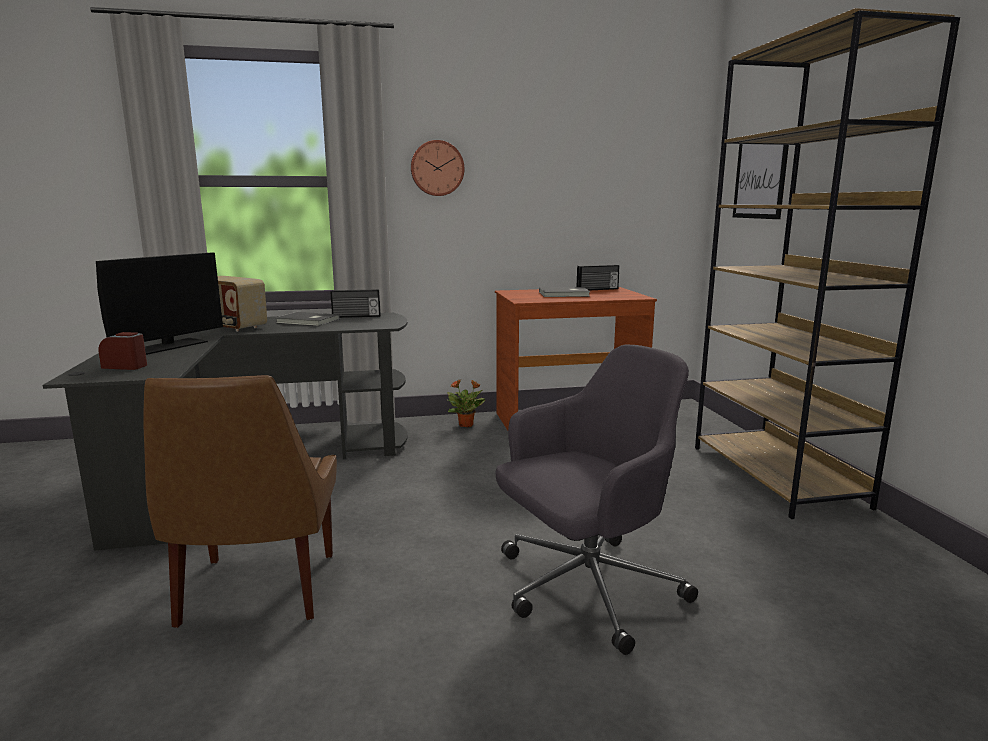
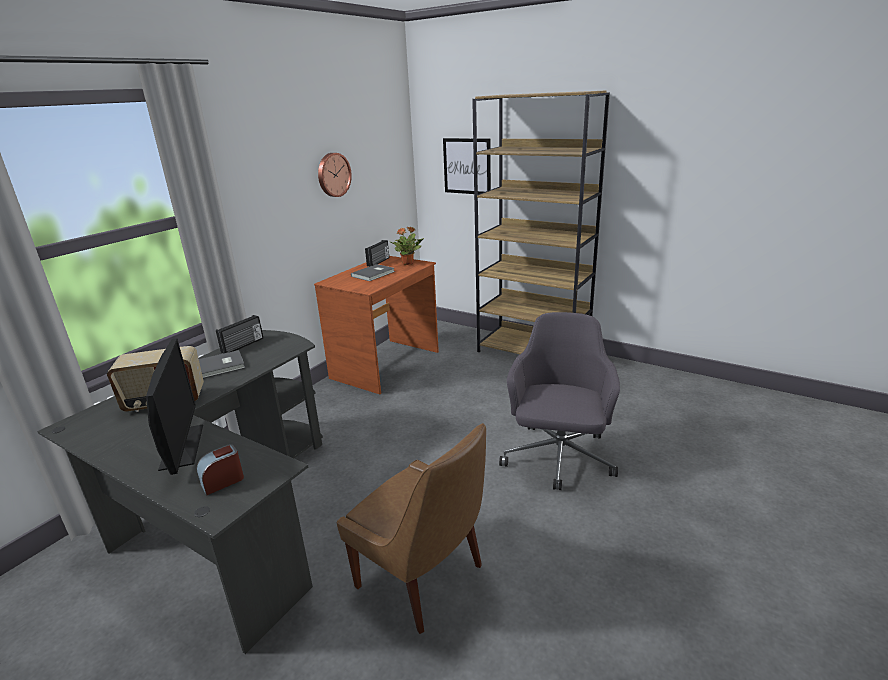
camera: 45 degrees left, 10 degrees up
(437, 168) = (254, 191): wall clock -> wall clock (333, 175)
(466, 425) = (326, 397): potted plant -> potted plant (408, 263)

